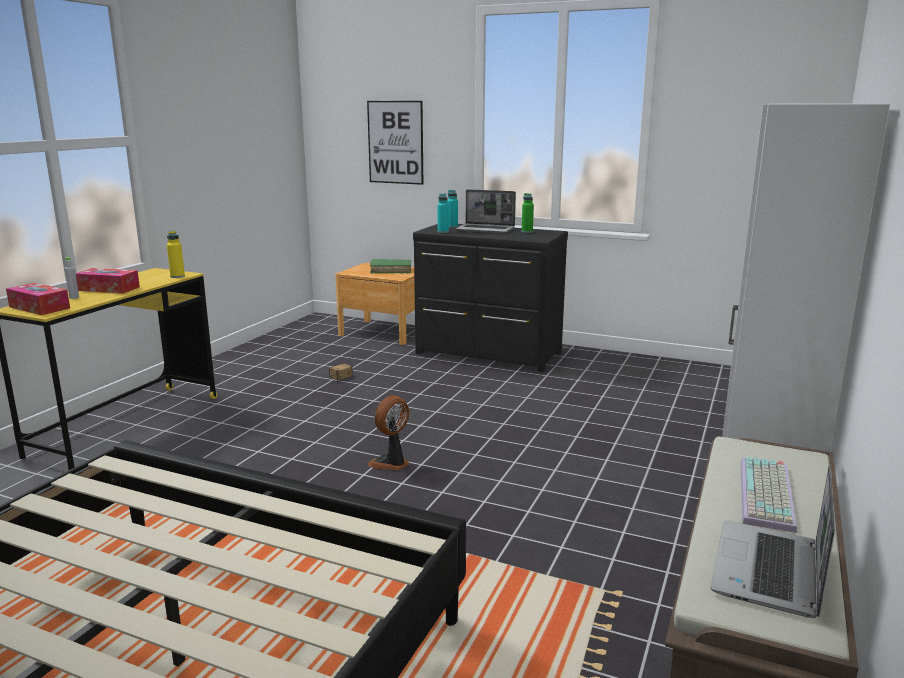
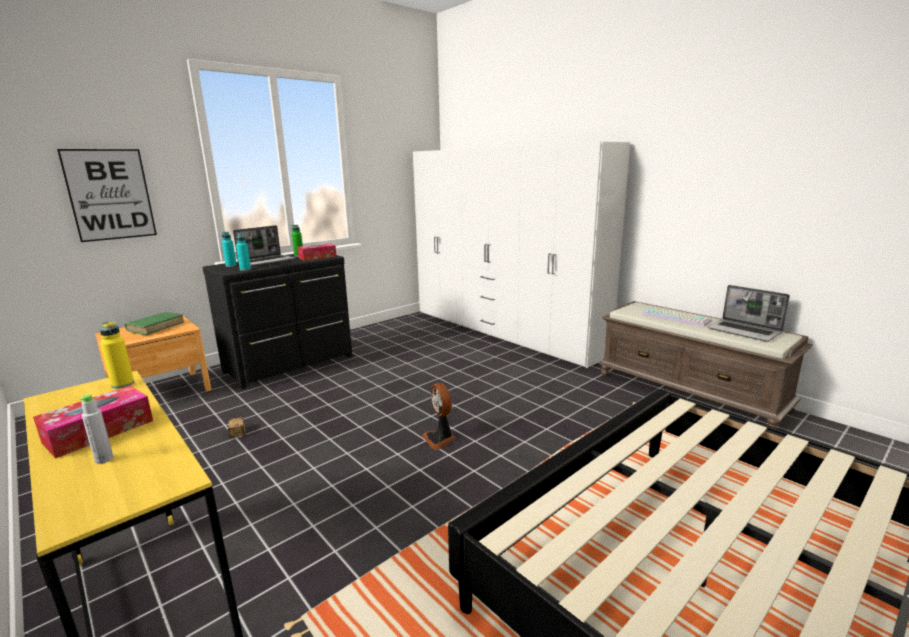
camera: 65 degrees left, 0 degrees up
(39, 307) = (120, 490): tissue box -> tissue box (317, 257)

